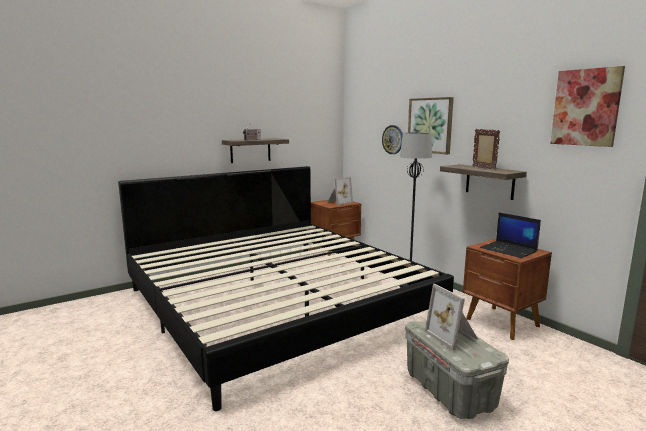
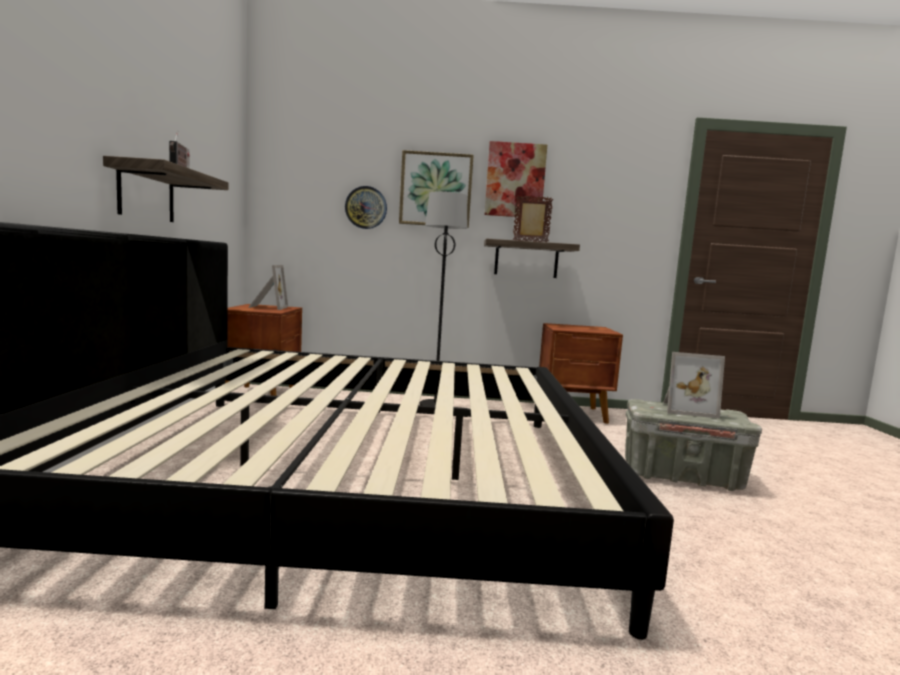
camera: 55 degrees left, 5 degrees down
(509, 250) = (585, 328): laptop -> none
(586, 107) = (630, 181): picture -> picture (515, 180)

